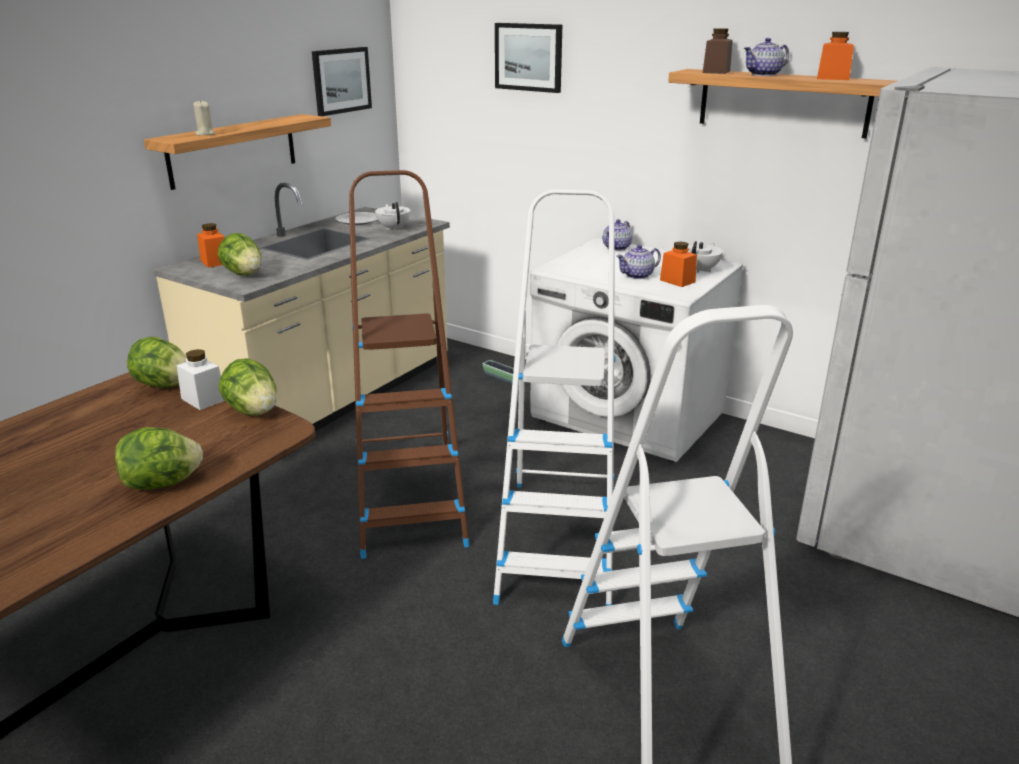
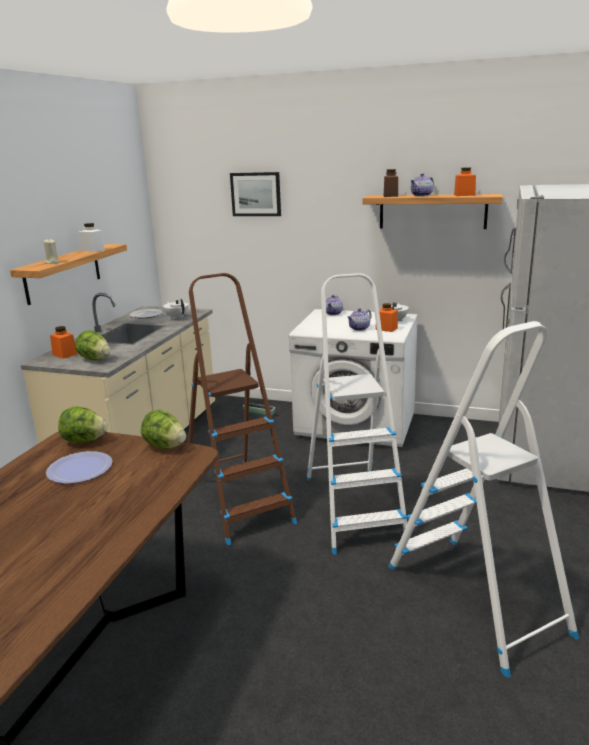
camera: 15 degrees left, 5 degrees down
(127, 424) = (80, 469): none -> plate
(163, 484) = (141, 500): lettuce -> none
(203, 399) = (122, 445): white jar -> white jar (93, 250)
(341, 80) = (122, 218): picture -> none

